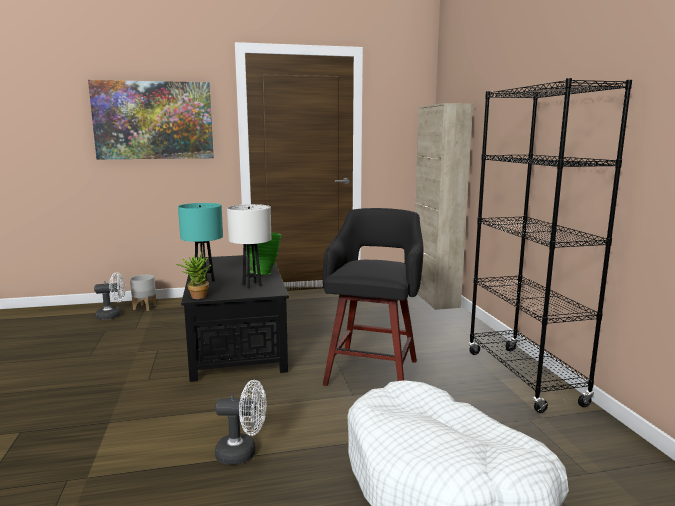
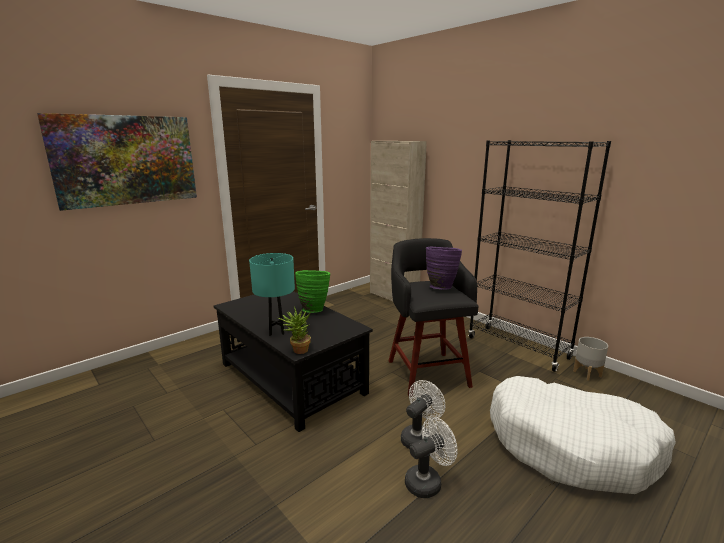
camera: 30 degrees left, 5 degrees up
(113, 315) = (118, 385): white fan -> white fan (419, 437)
(144, 307) = (145, 365): grey planter -> grey planter (587, 374)
(252, 285) = (326, 325): white table lamp -> none
(384, 264) = (440, 287): none -> purple vase

